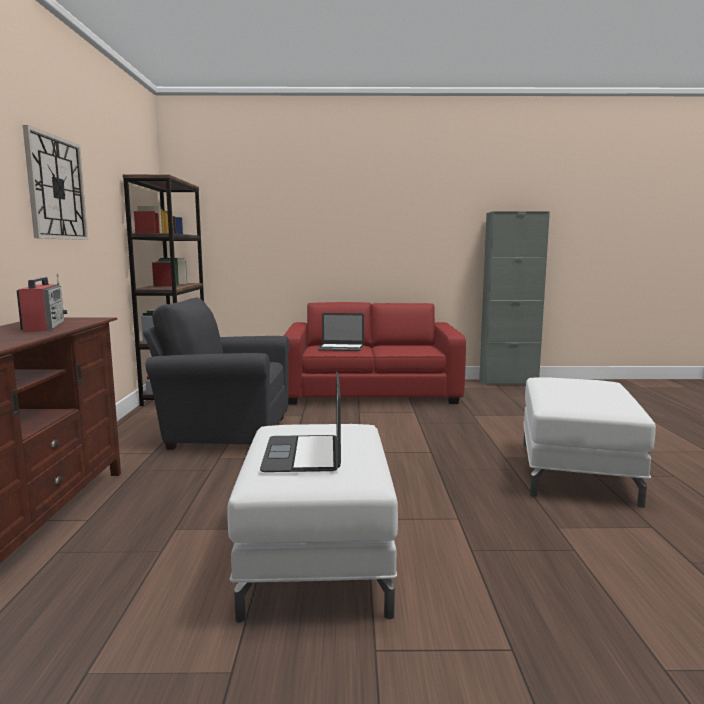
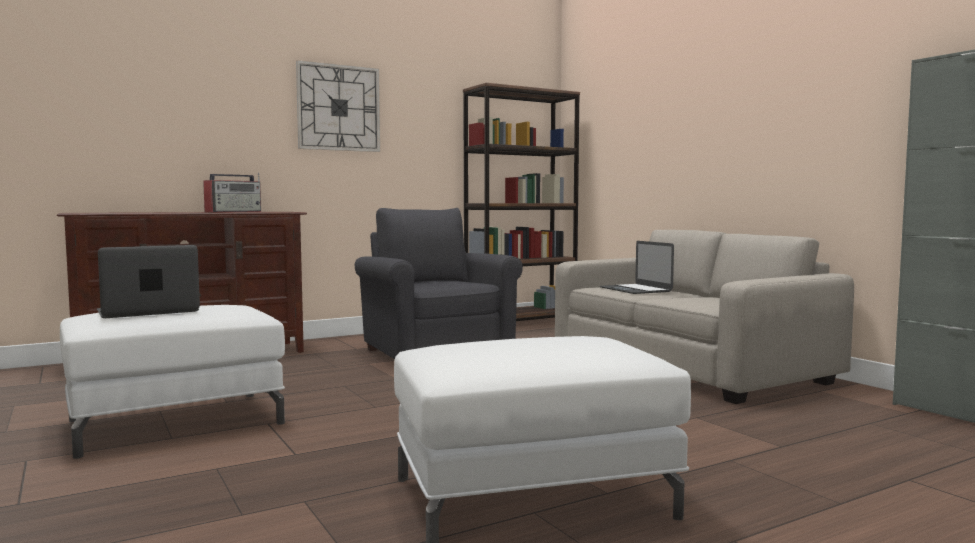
camera: 60 degrees right, 5 degrees down
(371, 391) = (687, 365): red sofa -> beige sofa

